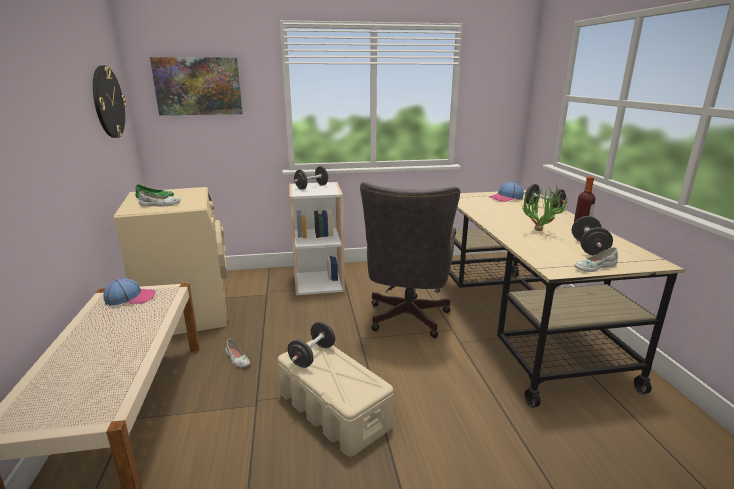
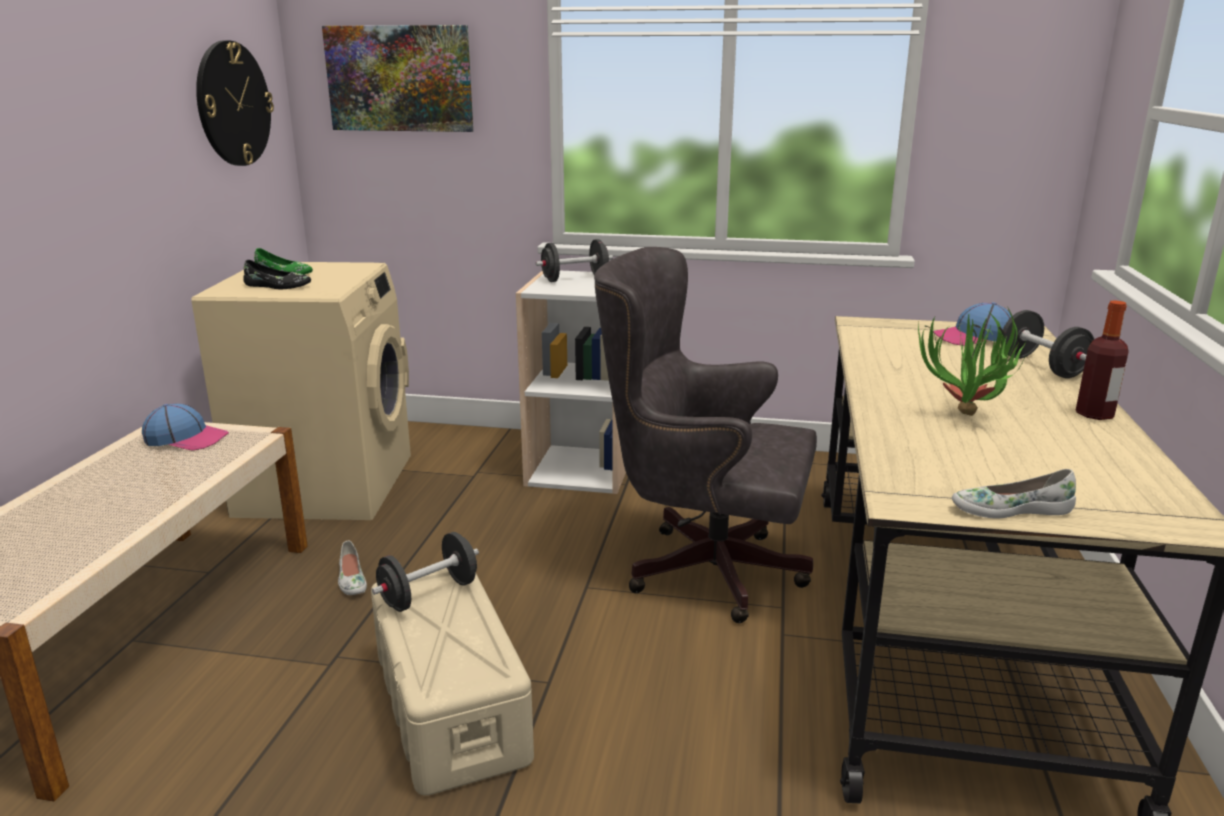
camera: 20 degrees right, 0 degrees up
(160, 205) = (277, 286): white shoe -> black shoe
(407, 320) = (703, 569): grey office chair -> grey office chair turned 75 degrees clockwise
(588, 248) = (1047, 467): black dumbbell -> none

